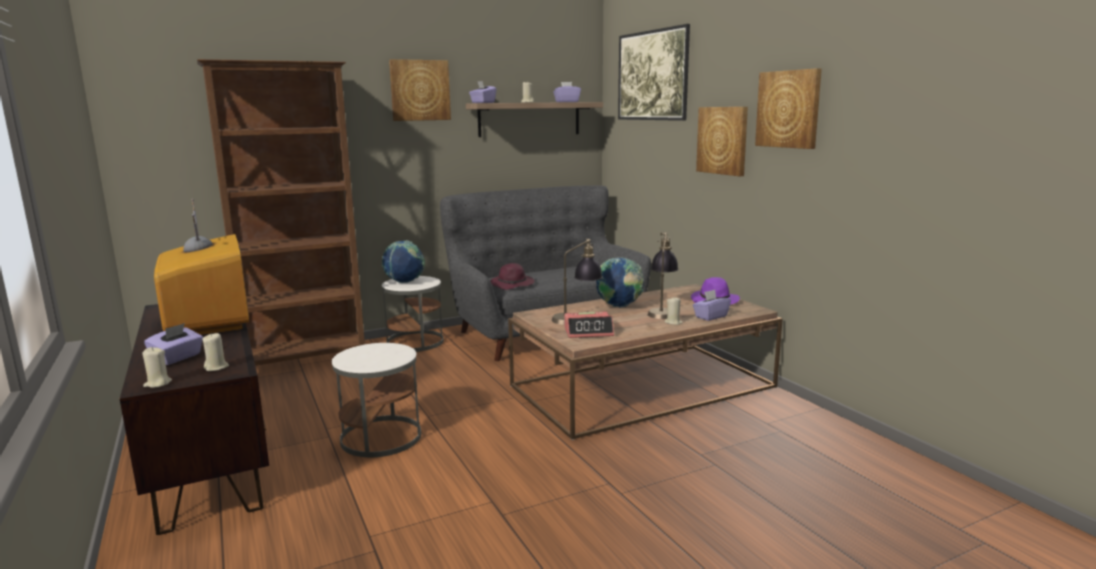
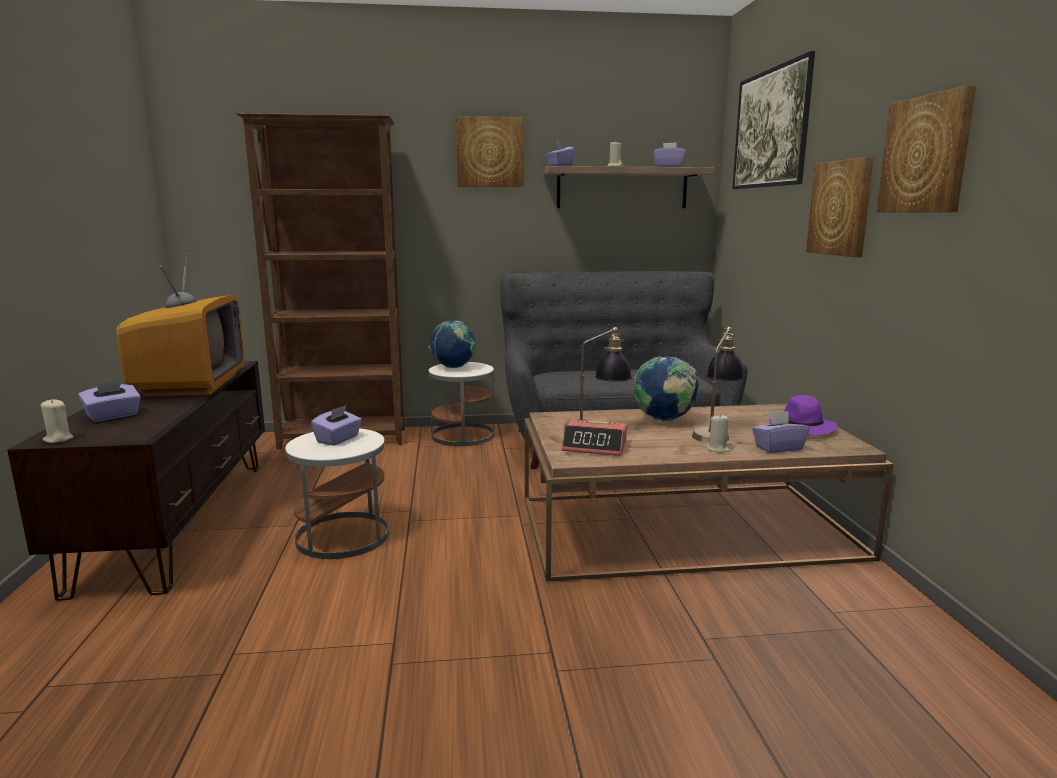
camera: 20 degrees right, 0 degrees up
(216, 367) = (129, 430): beige candle -> none
(375, 353) = (338, 439): none -> purple tissue box
(513, 284) = (564, 381): purple hat -> none

